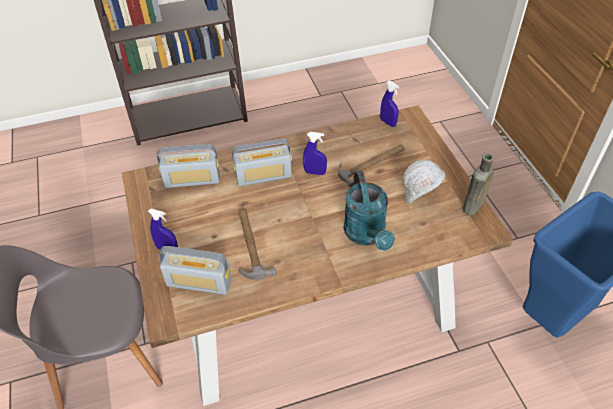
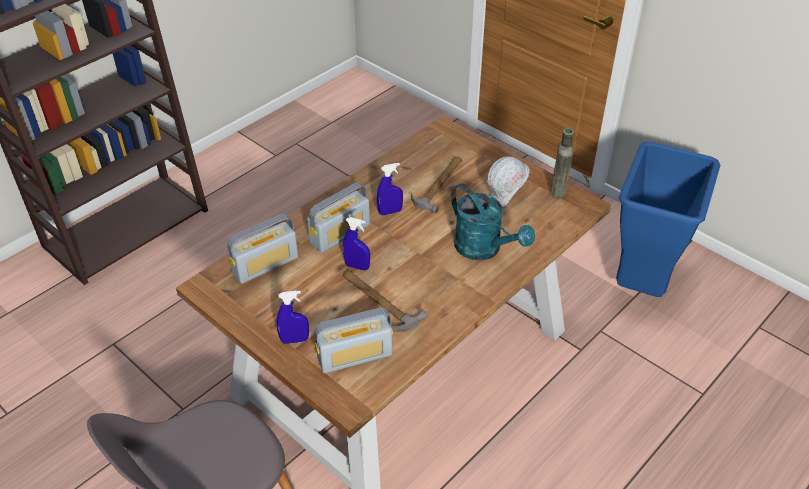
camera: 30 degrees left, 5 degrees down
(388, 122) = (425, 141): blue spray bottle -> blue spray bottle (357, 266)

